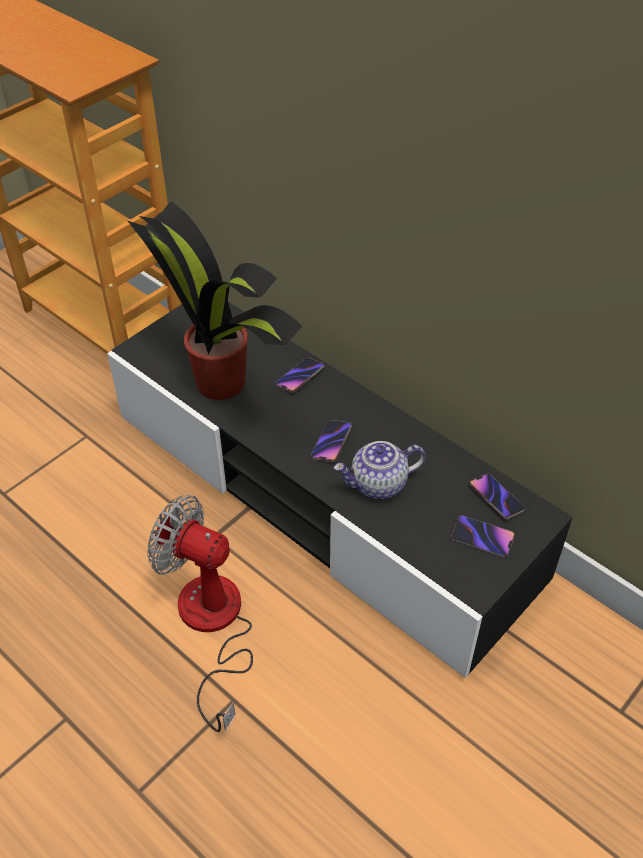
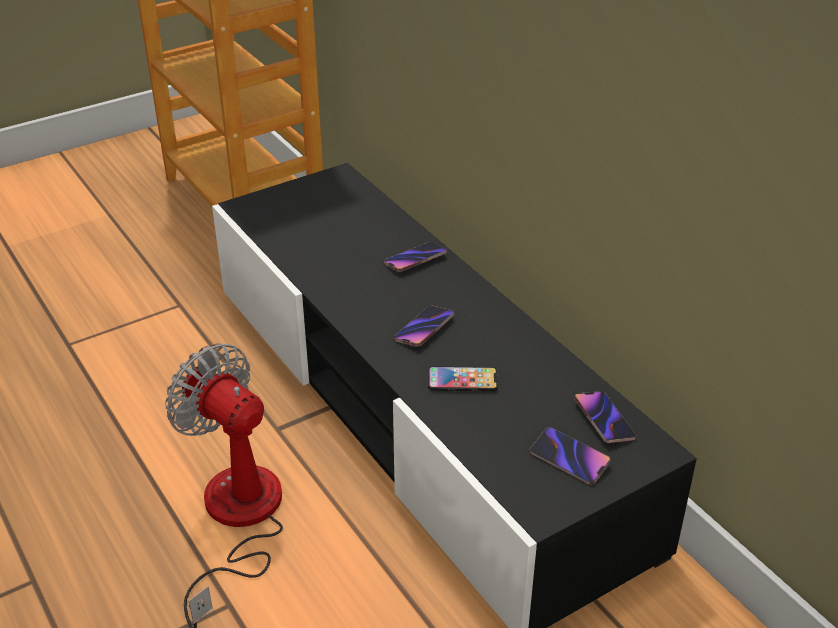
camera: 15 degrees right, 10 degrees down
(219, 380) = (322, 248): potted plant -> none
(378, 485) = (462, 380): teapot -> phone

